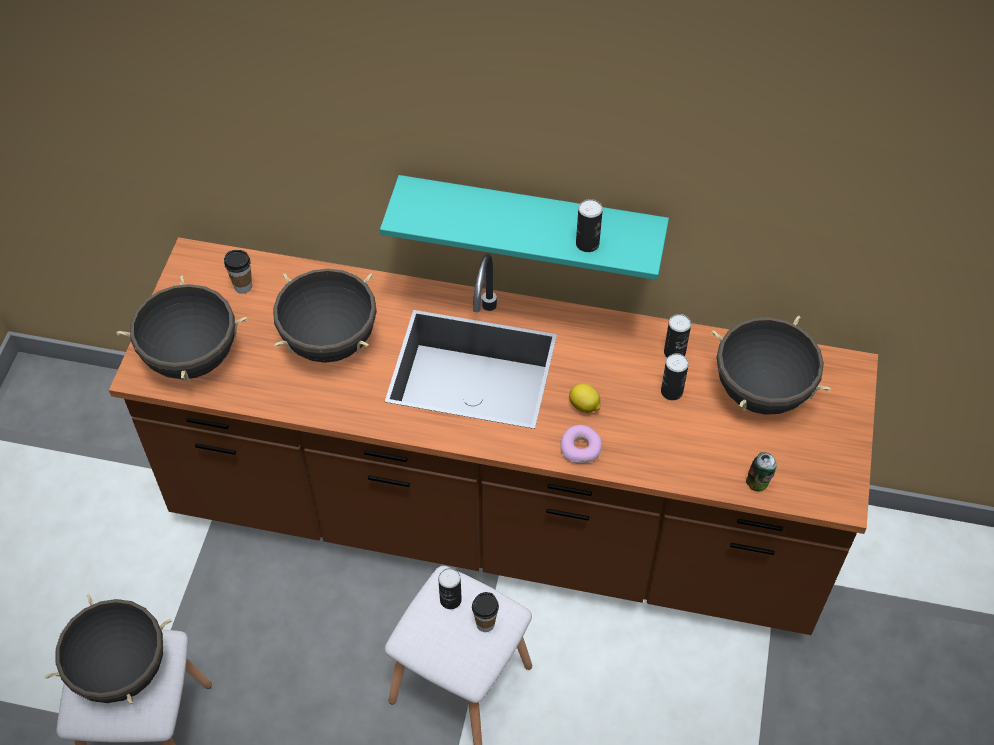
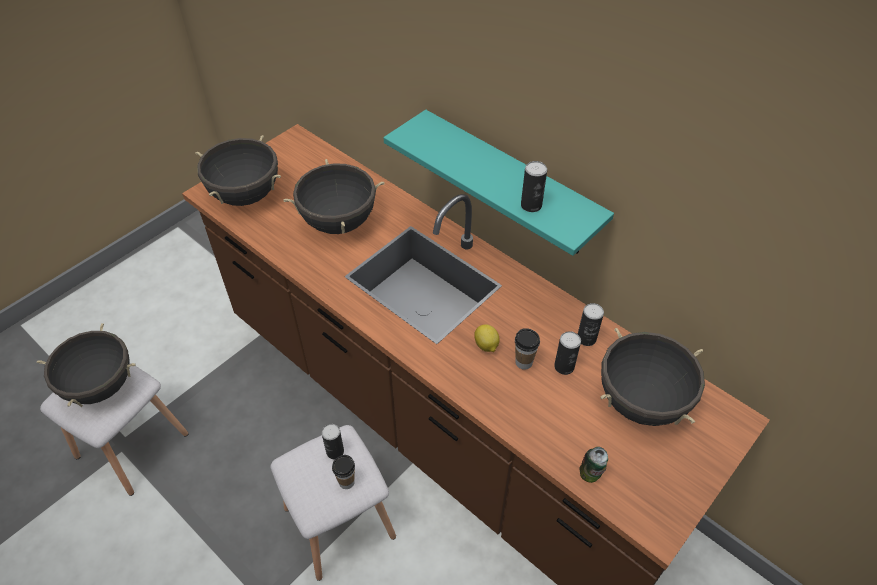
camera: 30 degrees right, 5 degrees down
(243, 286) = (312, 167): cup -> cup (523, 362)
(580, 448) = (461, 375): donut -> none

